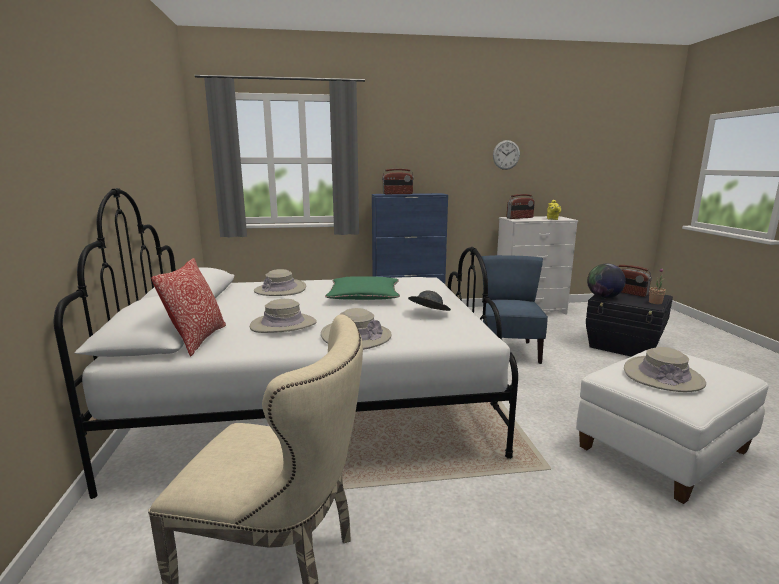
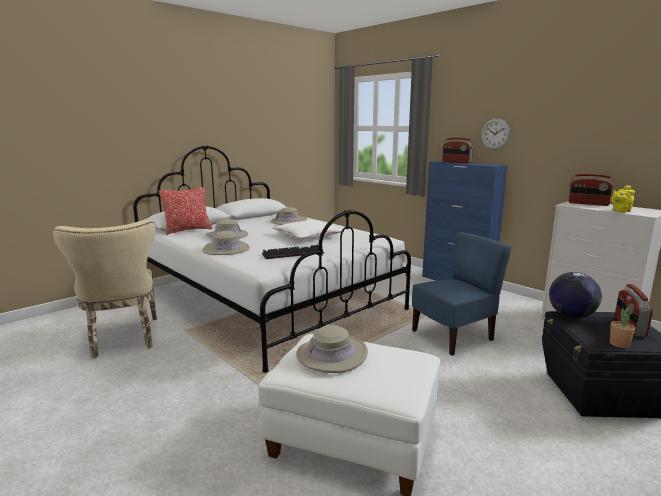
camera: 55 degrees right, 0 degrees up
(364, 296) = (308, 236): green pillow -> white pillow
(428, 314) = (293, 253): grey hat -> keyboard
(506, 155) = (591, 124): wall clock -> wall clock (495, 134)

